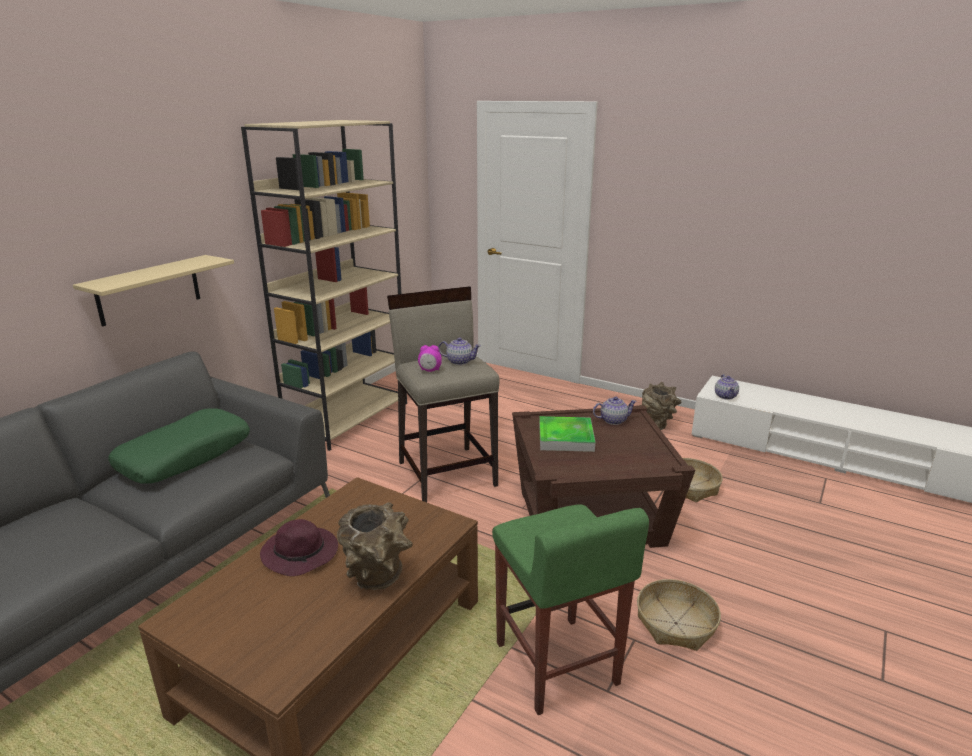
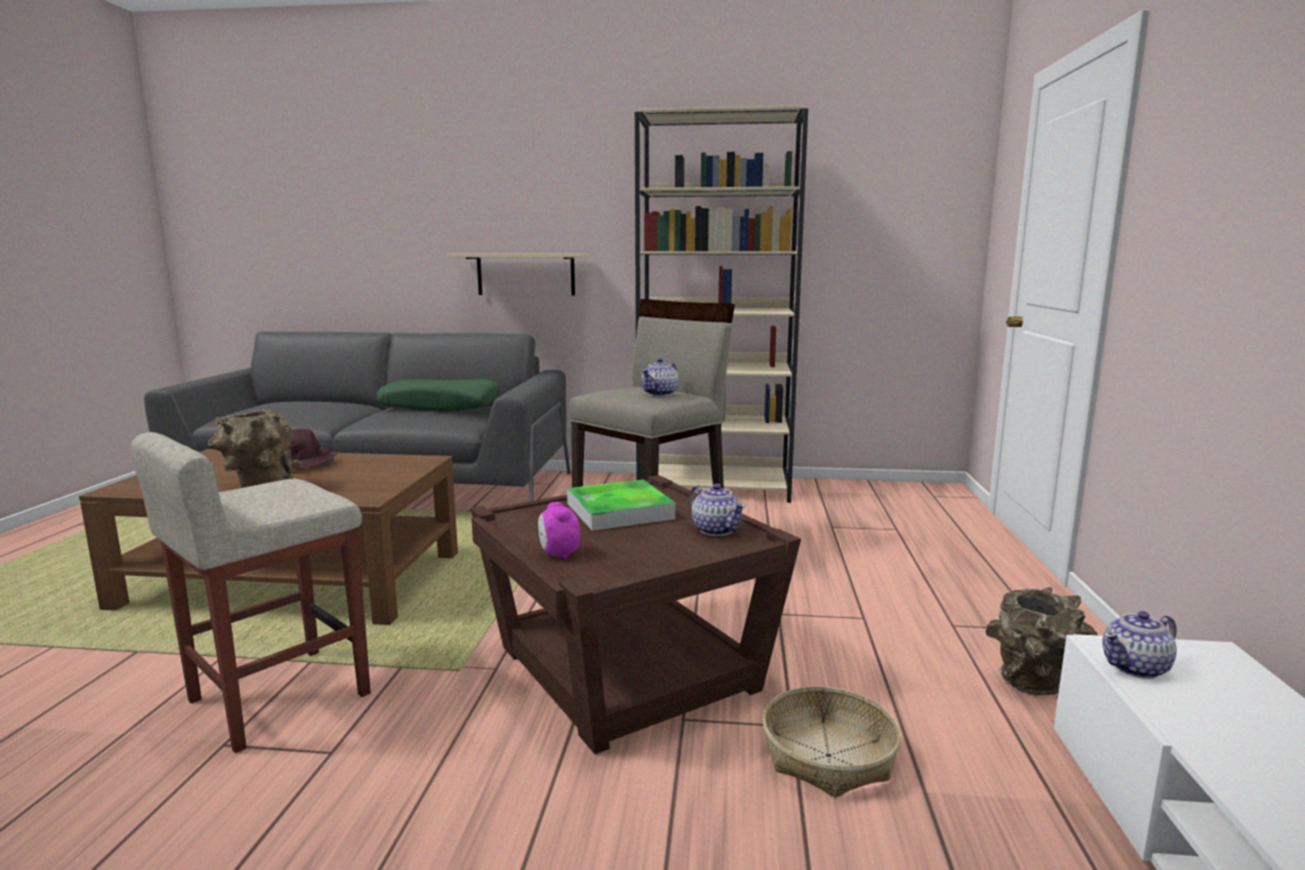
camera: 65 degrees right, 10 degrees down
(430, 370) = (615, 390): alarm clock -> alarm clock (559, 554)
(459, 361) = (660, 394): teapot -> teapot turned 45 degrees clockwise
(557, 665) = (276, 698): green stool -> beige stool
(676, 623) = (376, 789): basket -> none

